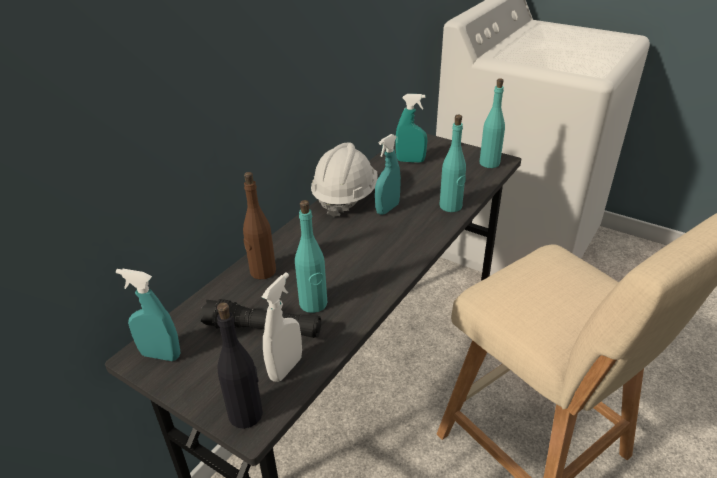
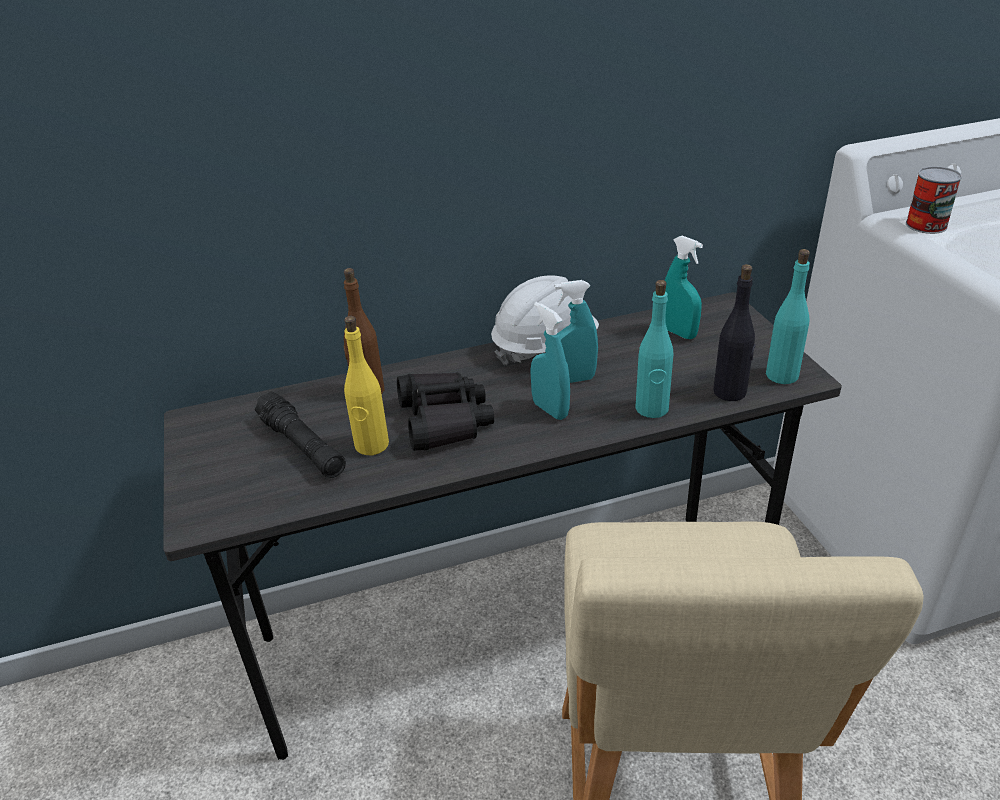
camera: 40 degrees right, 0 degrees up
(160, 355) = (206, 426): turquoise spray bottle -> turquoise spray bottle (550, 410)
(246, 414) = (202, 512): black bottle -> black bottle (730, 392)
(286, 368) = (276, 492): white spray bottle -> none
(313, 304) = (371, 445): turquoise bottle -> yellow bottle
(341, 266) = (444, 420): none -> black binoculars
(509, 57) = (926, 225): none -> can

